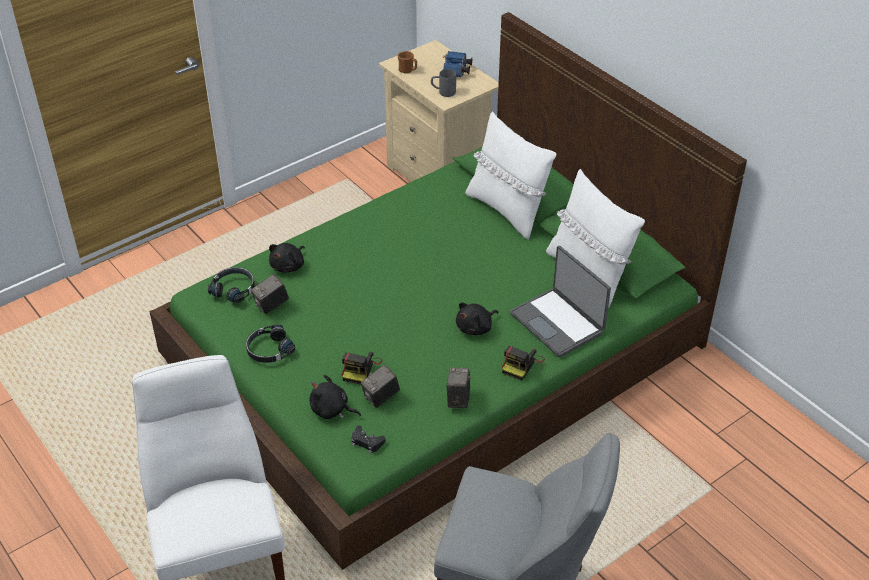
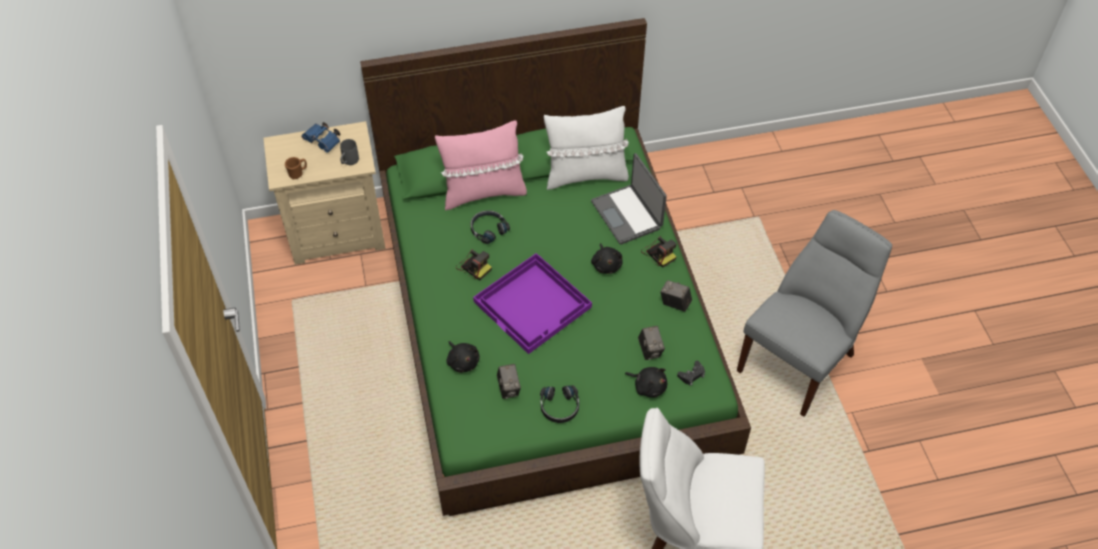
camera: 65 degrees left, 10 degrees up
(234, 289) = (471, 410): black headphones -> black headphones (488, 229)
(331, 410) = (648, 386): black plush toy -> black plush toy turned 105 degrees counterclockwise
(360, 369) = (613, 353): camera -> camera (473, 266)
(385, 289) = (533, 304): none -> purple tray
(507, 210) = (483, 193): white pillow -> pink pillow
(558, 323) = (627, 215): laptop -> laptop turned 75 degrees clockwise

